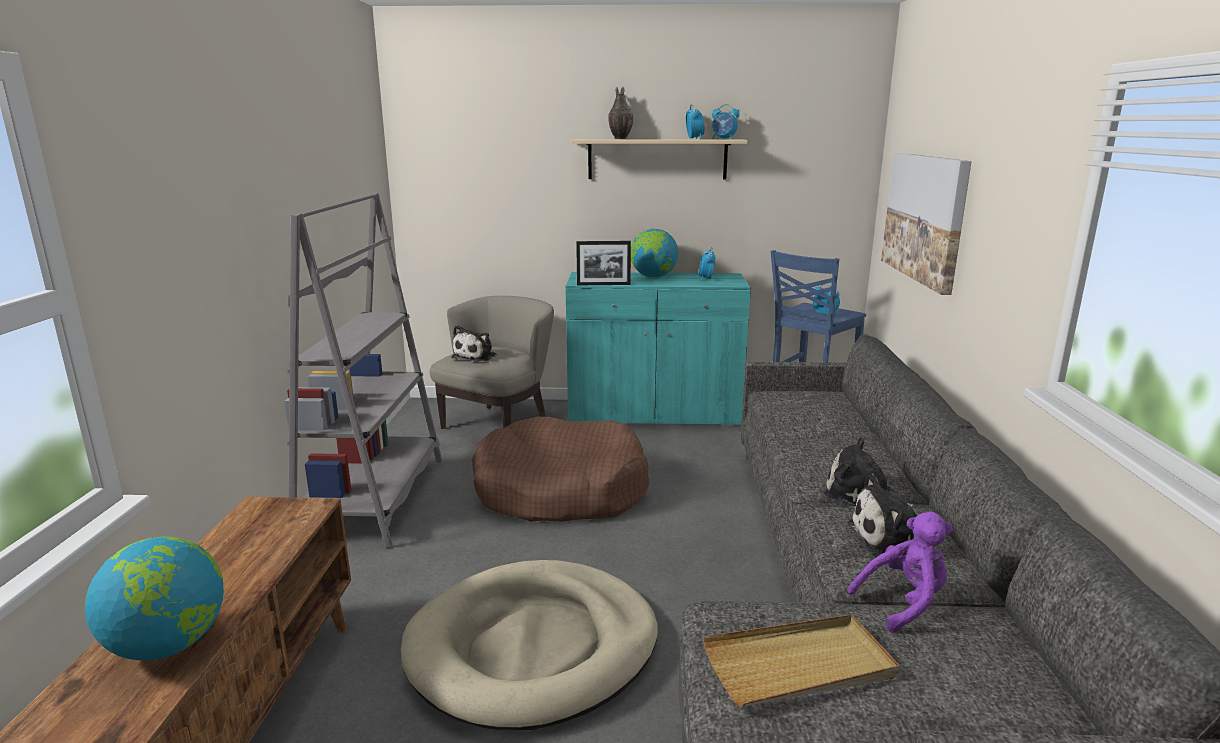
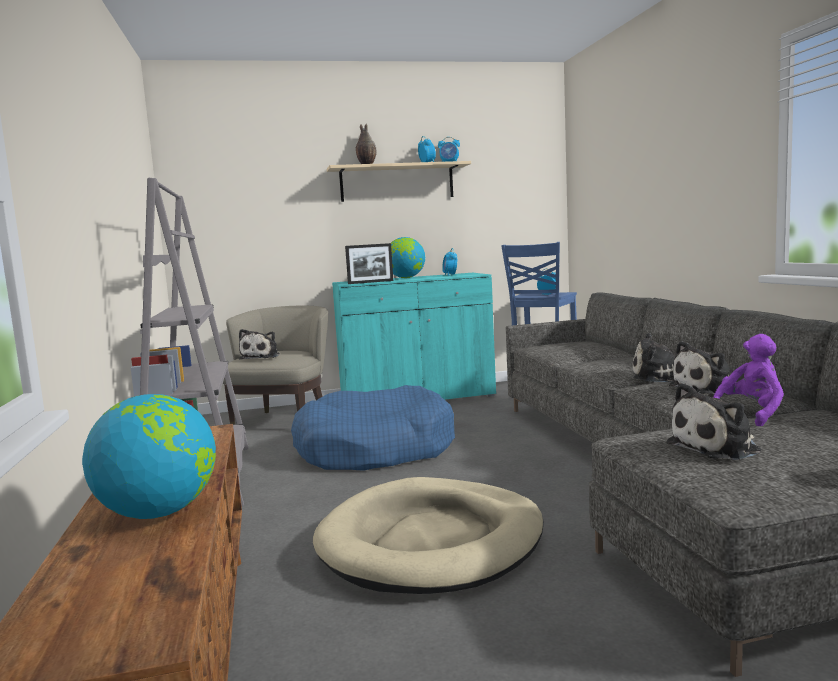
camera: 15 degrees left, 10 degrees down
(561, 490) = (375, 449): brown dog bed -> blue dog bed
(800, 665) = (718, 447): beige tray -> plush toy
(924, 217) = (621, 200): picture -> none

